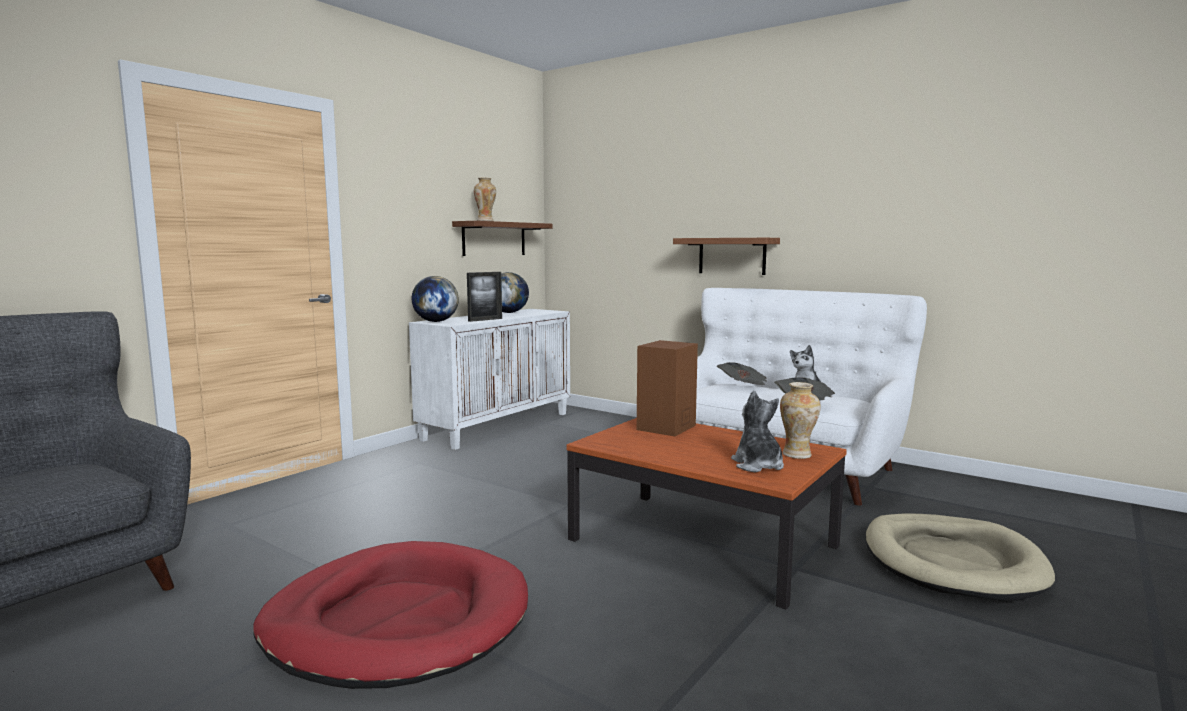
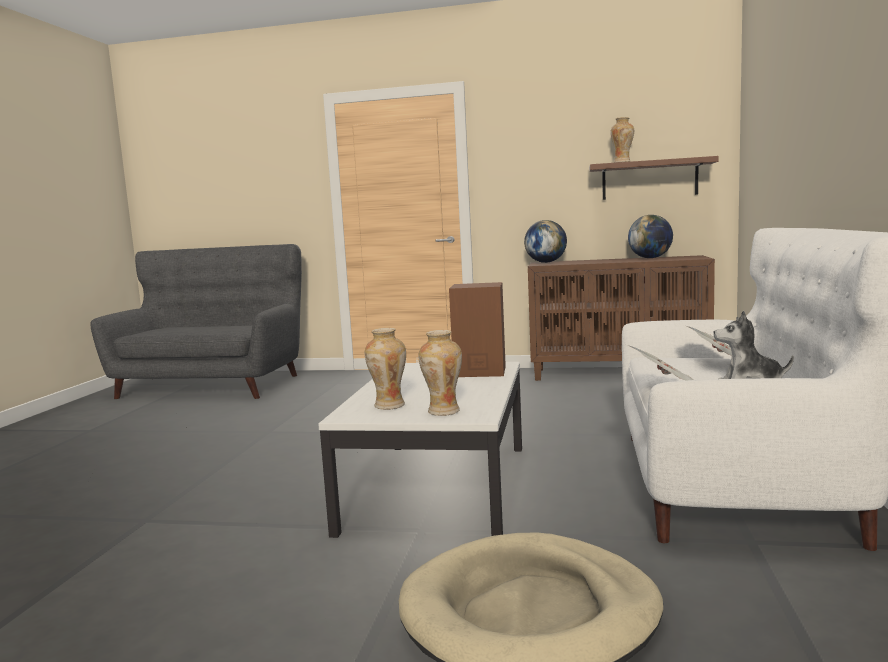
camera: 65 degrees right, 0 degrees up
(398, 621) = (245, 441): red dog bed -> none
(485, 320) = (584, 262): picture frame -> none
(498, 426) = (619, 373): white cabinet -> brown cabinet
(702, 543) = (440, 487): brown coffee table -> white coffee table
(732, 256) = (822, 180): shelf -> none
(758, 466) = (388, 406): plush toy -> vase

